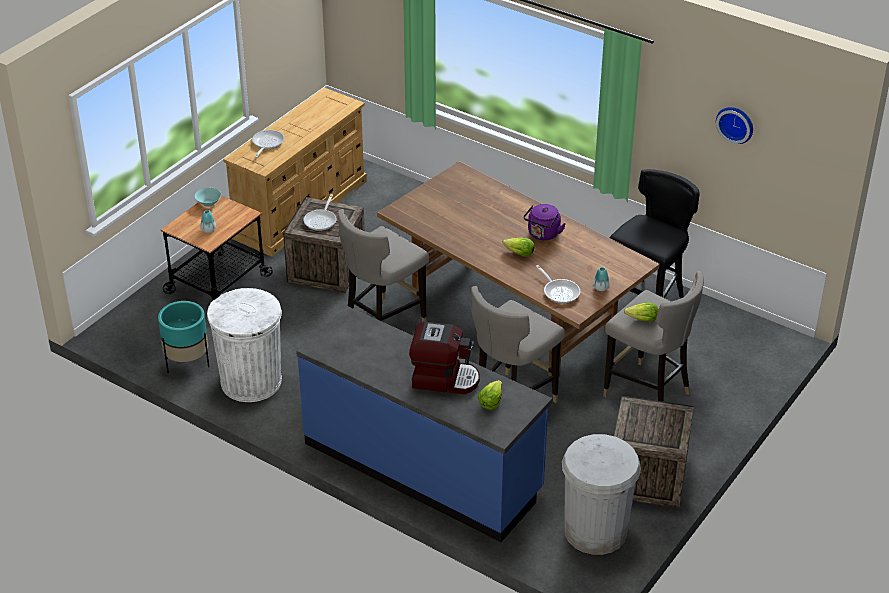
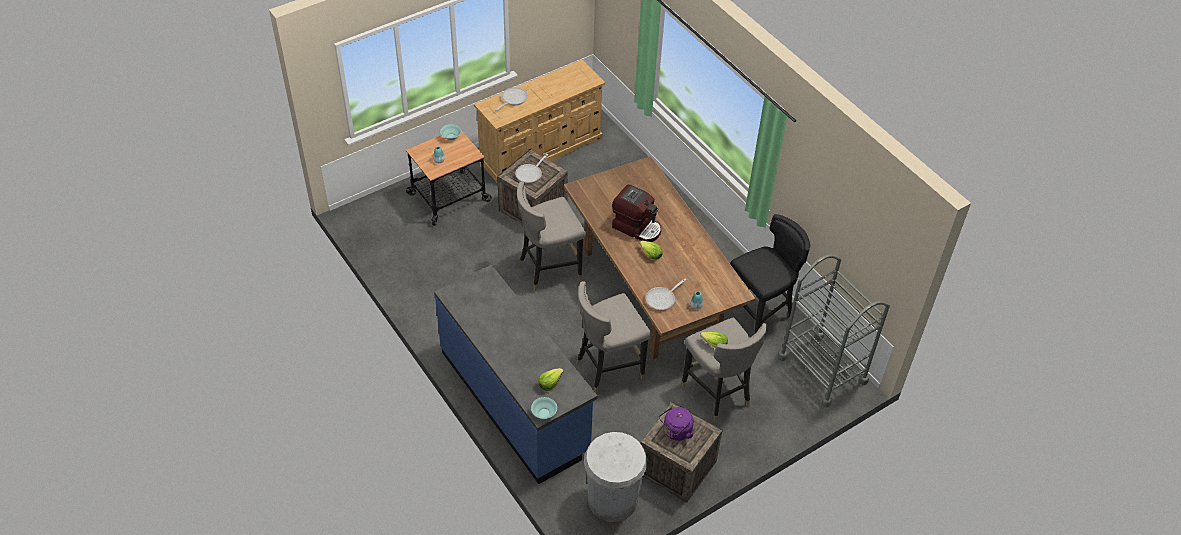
camera: 20 degrees right, 10 degrees up
(187, 362) = (394, 257): turquoise planter -> none
(251, 381) = (431, 288): white trash can -> none
(444, 378) = (527, 351): coffee machine -> coffee machine (637, 227)
(503, 432) = (544, 413): none -> turquoise bowl
(543, 235) = (678, 243): purple kettle -> purple kettle (676, 432)
(559, 291) = (662, 299): frying pan -> frying pan turned 60 degrees clockwise
(736, 123) = (847, 207): wall clock -> none
(745, 336) = (822, 369): none -> grey cart

